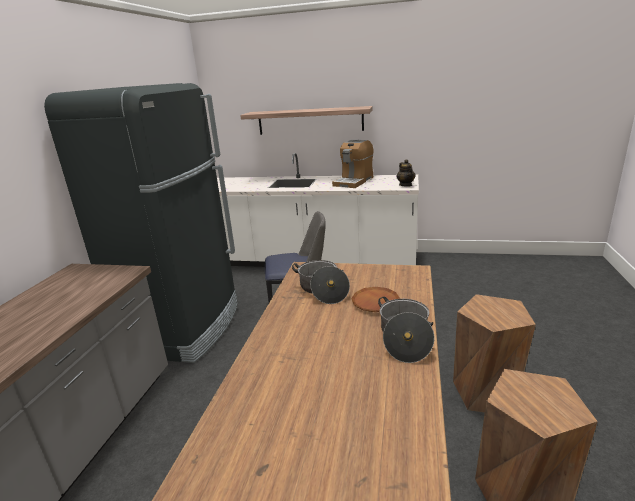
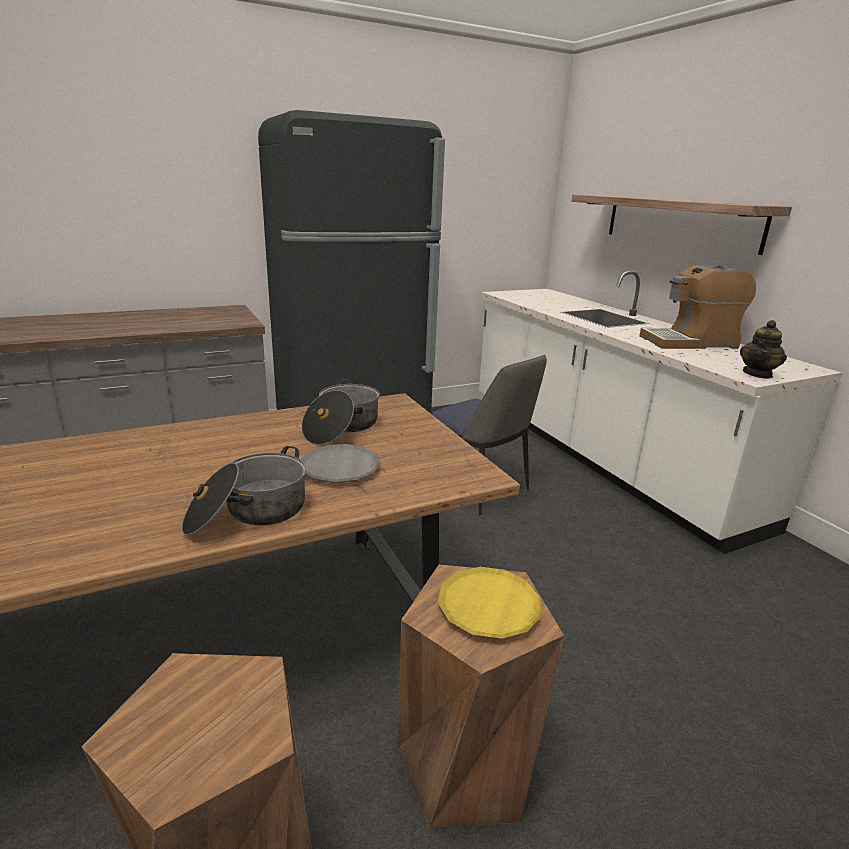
camera: 50 degrees right, 0 degrees up
(375, 302) = (340, 469): brown plate -> grey plate
(496, 309) = (488, 607): none -> yellow plate

